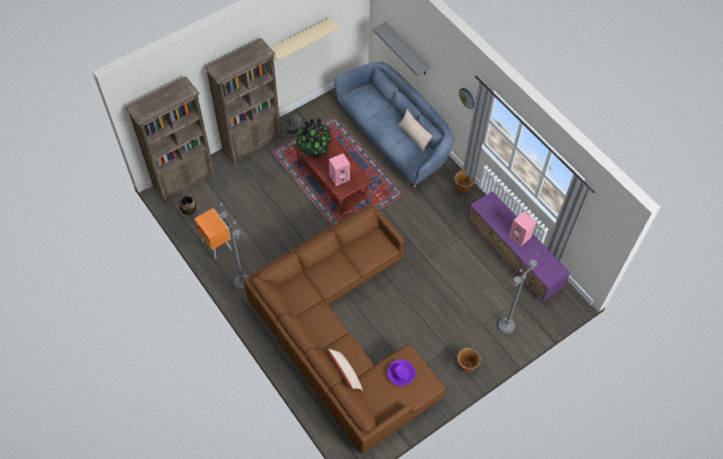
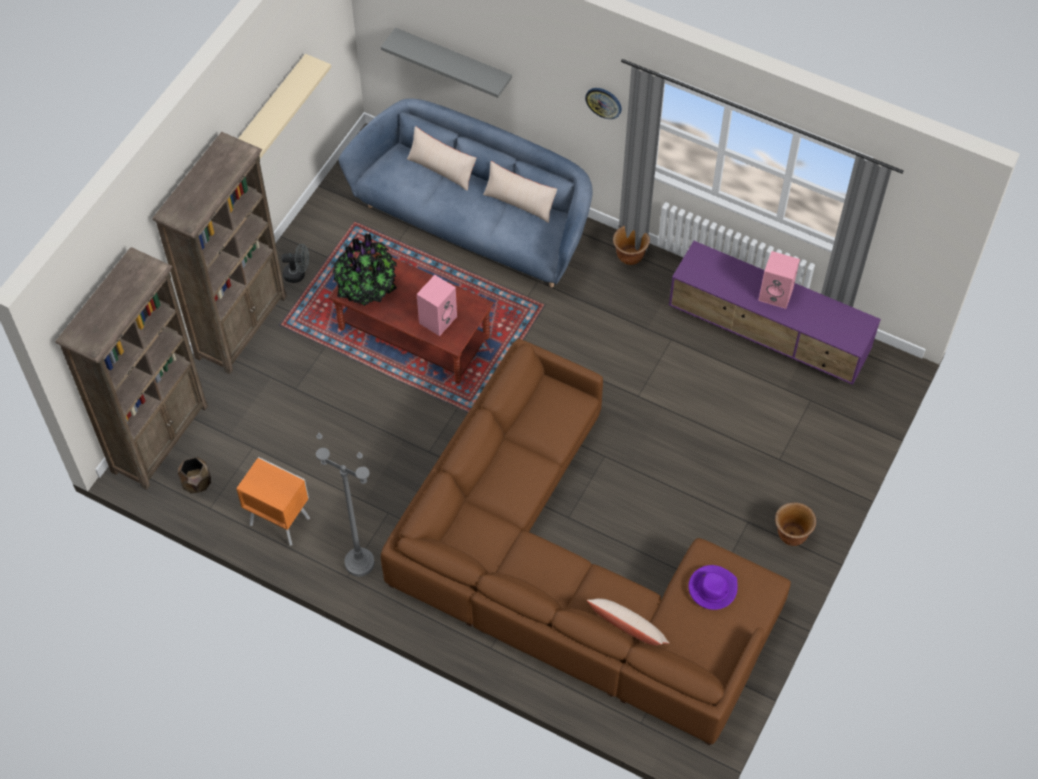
camera: 25 degrees left, 0 degrees up
(385, 104) = (441, 169): none -> beige pillow
(506, 326) = (816, 447): grey floor lamp -> none

